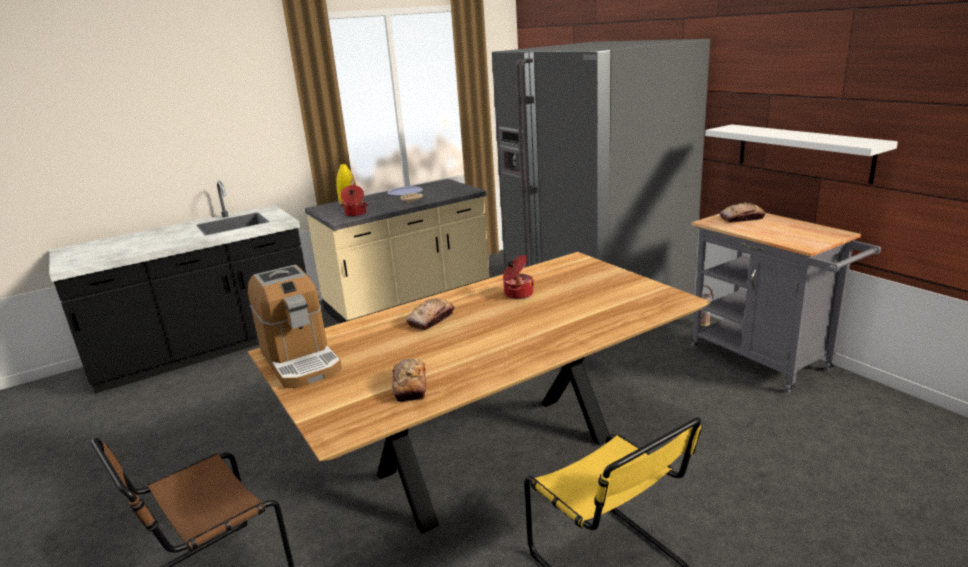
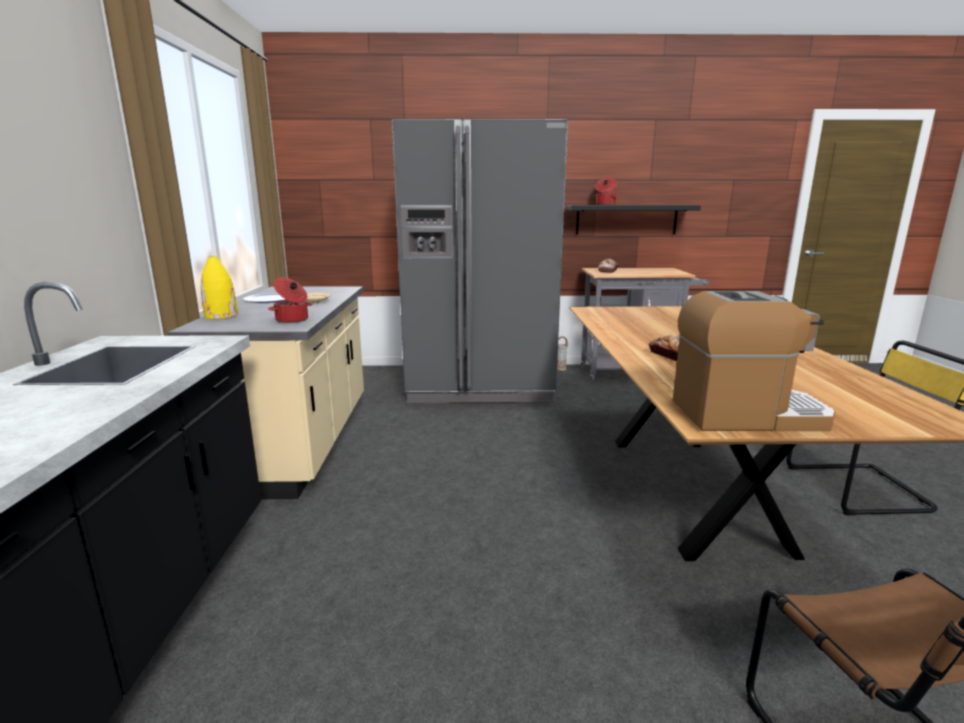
camera: 60 degrees left, 5 degrees down
(410, 385) = (841, 384): bread -> none
(517, 294) = (646, 330): cooking pot -> cooking pot (605, 204)
(803, 152) = (626, 219): white shelf -> black shelf

